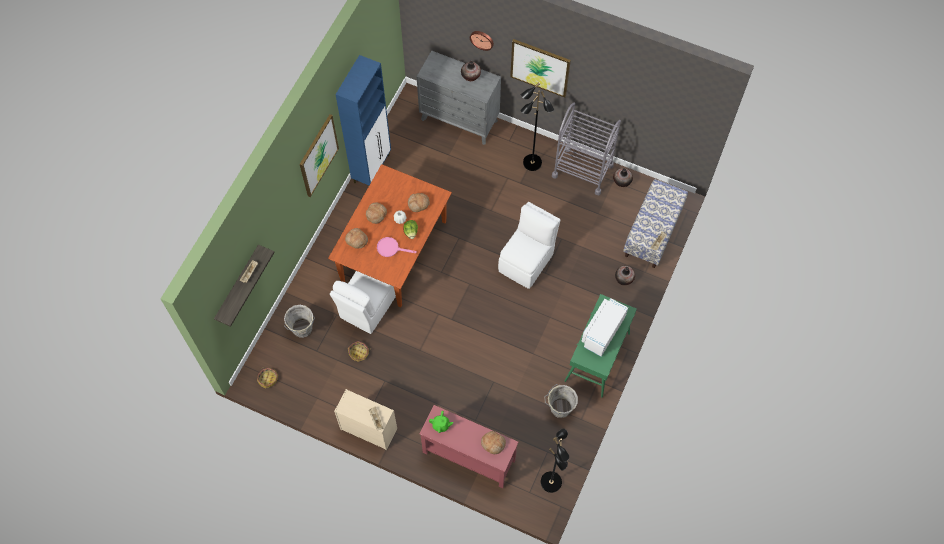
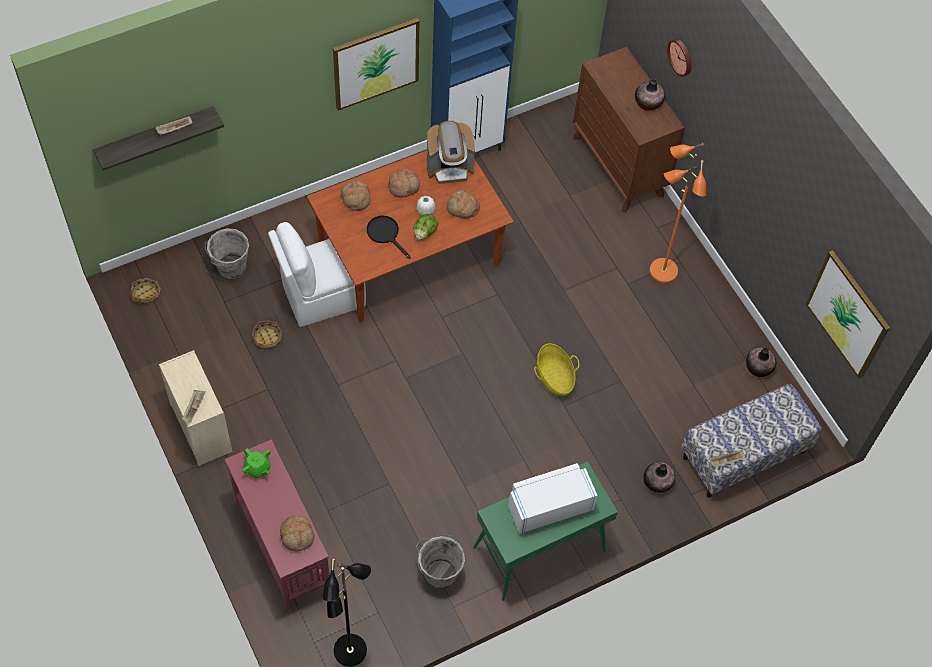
camera: 35 degrees right, 5 degrees down
(391, 186) = (450, 168): none -> coffee machine
(391, 248) = (386, 234): pink frying pan -> black frying pan
(459, 120) = (618, 166): grey dresser -> brown dresser
(527, 261) = (554, 377): white chair -> basket
(532, 163) = (662, 271): black floor lamp -> orange floor lamp
(540, 67) = (729, 135): picture -> picture (848, 314)
(582, 170) = (718, 322): grey cart -> none

